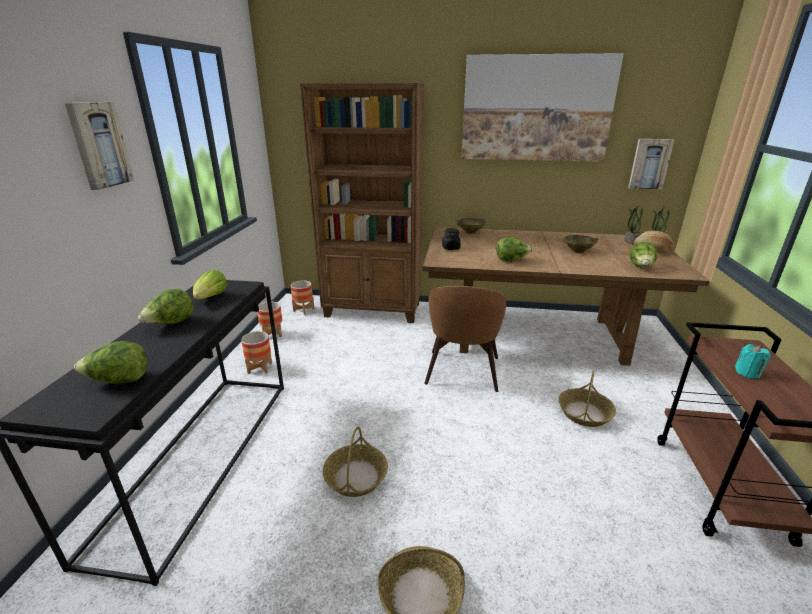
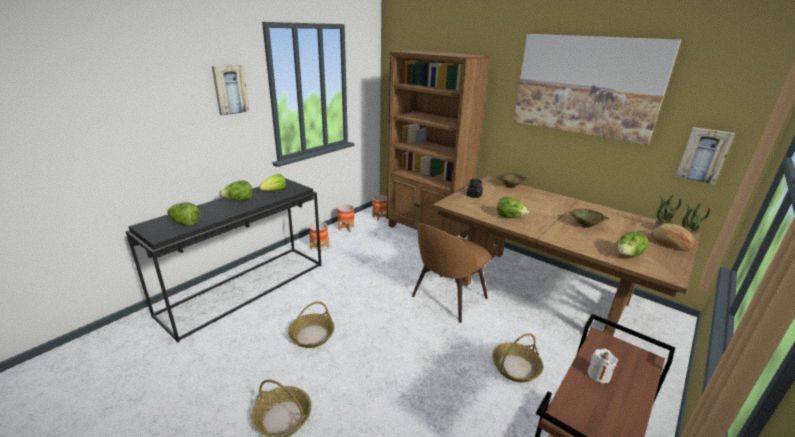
camera: 30 degrees right, 0 degrees up
(747, 372) = (598, 375): turquoise candle -> white candle

